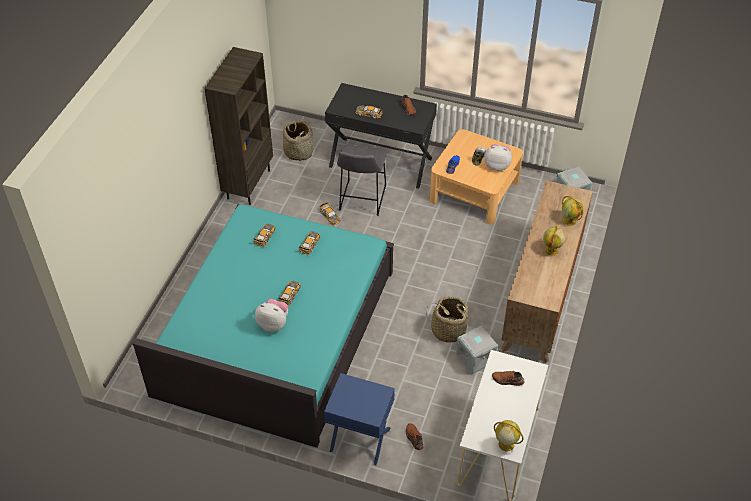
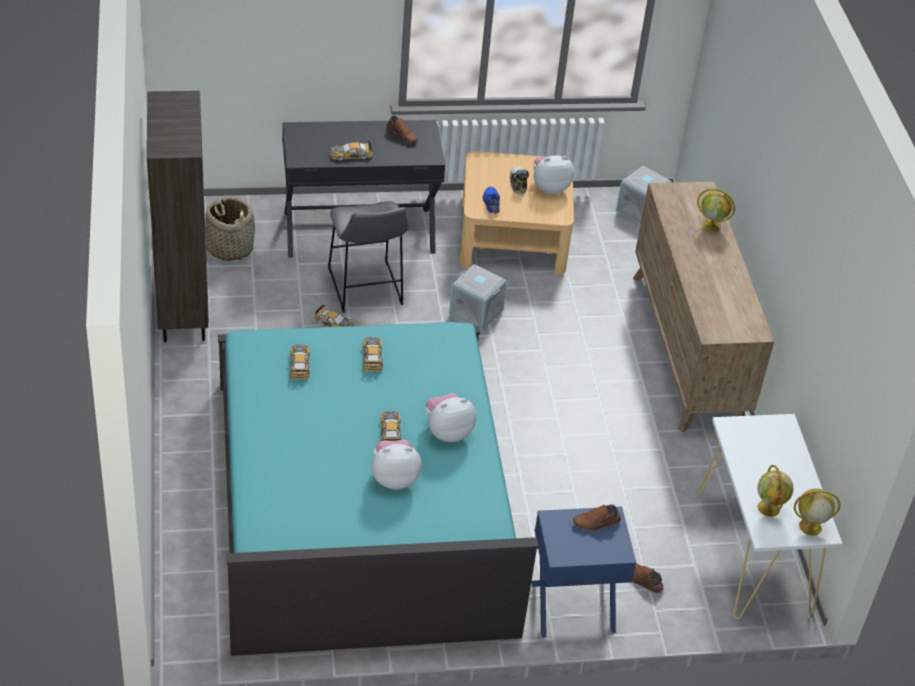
camera: 30 degrees left, 5 degrees down
(323, 305) = (447, 432): none -> plush toy
(448, 330) = (596, 427): basket -> none
(476, 358) = (655, 451): grey storage box -> grey storage box (477, 311)
(507, 380) = (759, 449): brown shoe -> brown shoe (596, 523)
(551, 250) = (714, 269): globe -> globe (769, 508)

